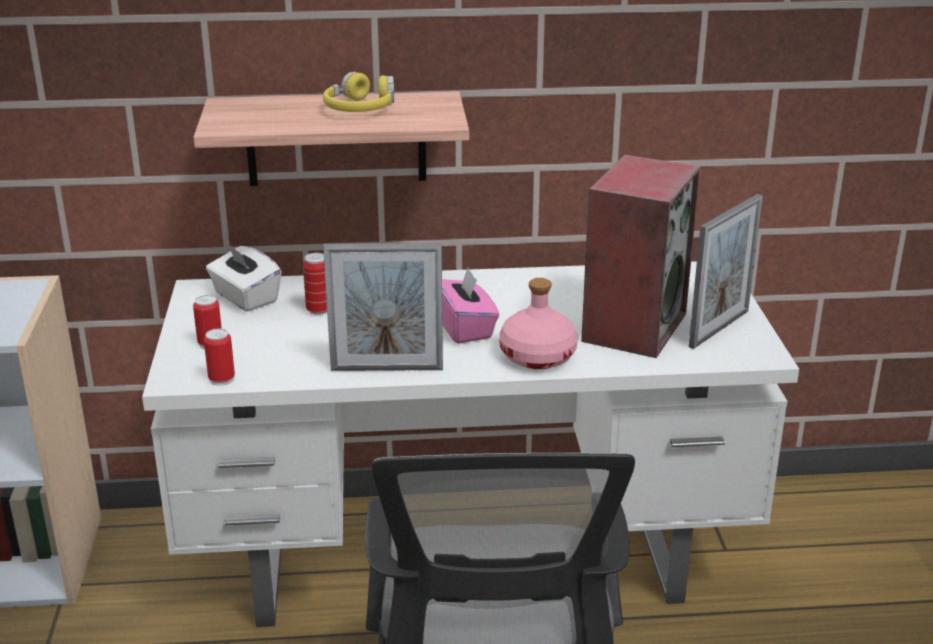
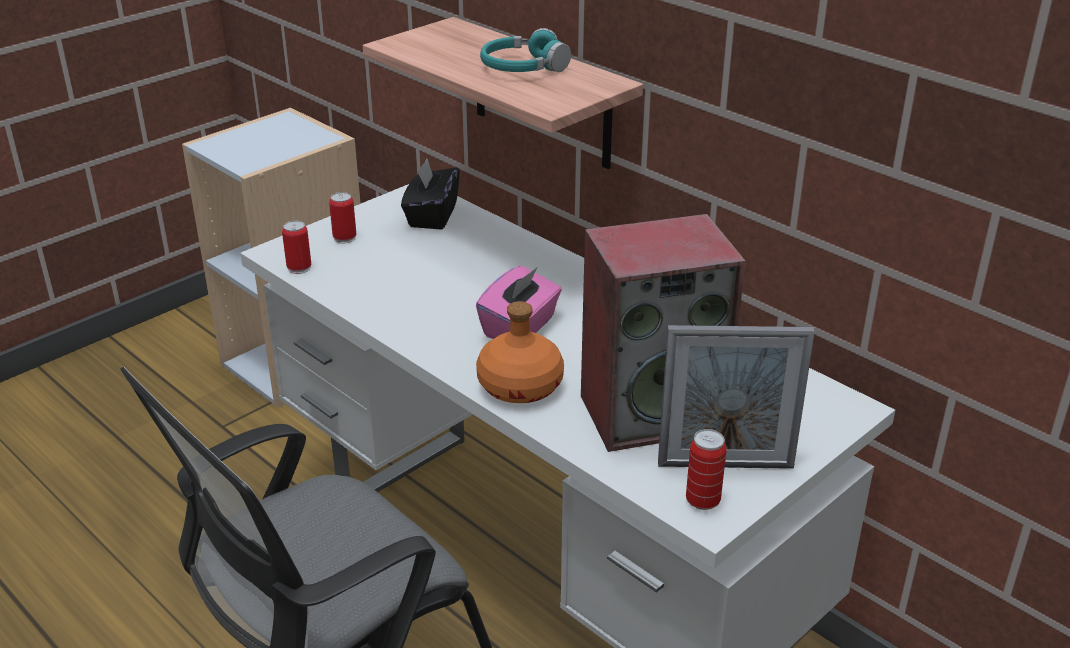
camera: 50 degrees right, 5 degrees up
(245, 298) = (431, 216): white tissue box -> black tissue box
(318, 310) = (456, 252): can -> can (702, 501)
(360, 108) = (523, 67): yellow headphones -> turquoise headphones
(387, 369) = (402, 325): picture frame -> none
(538, 356) = (521, 386): pink bottle -> orange bottle

